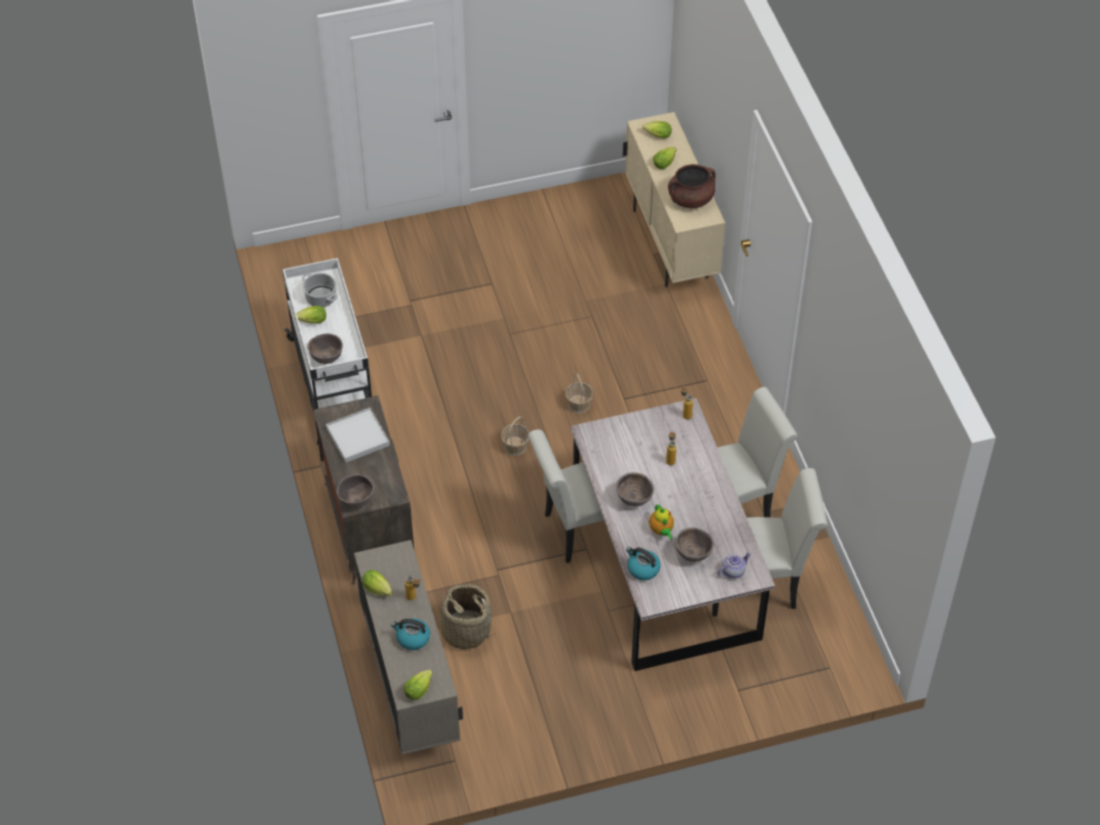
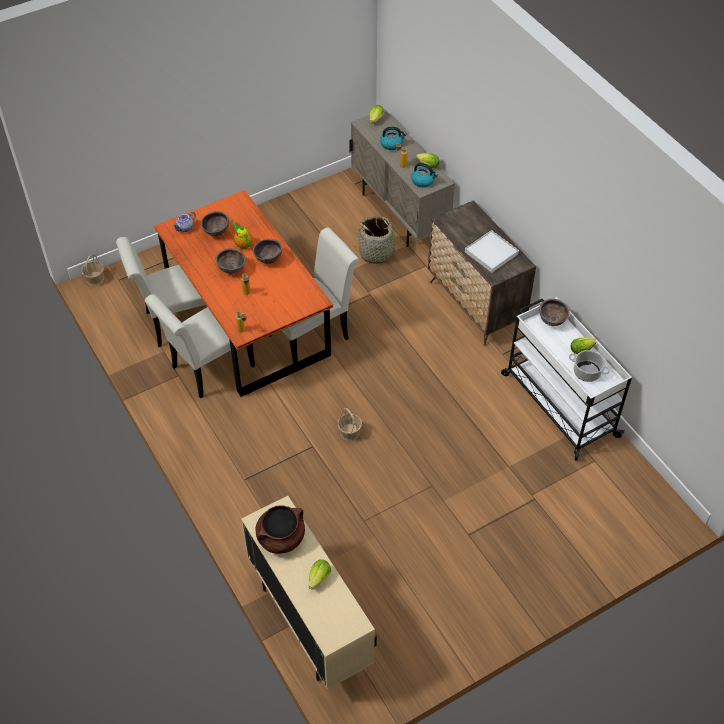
camera: 165 degrees right, 0 degrees up
(357, 501) = (469, 211): brown bowl -> brown bowl (232, 270)
(515, 446) = (390, 386): basket -> basket (95, 279)
(642, 569) = (250, 217): kettle -> kettle (423, 181)
(656, 135) = (337, 615): lettuce -> none
(663, 567) = (248, 320): grey dining table -> orange dining table

